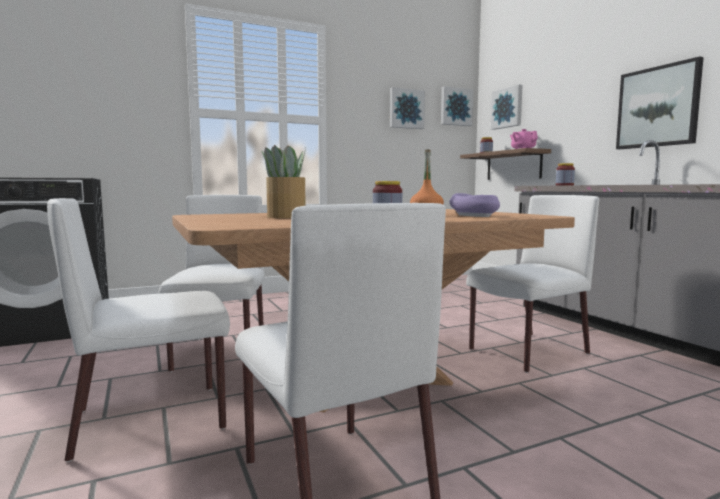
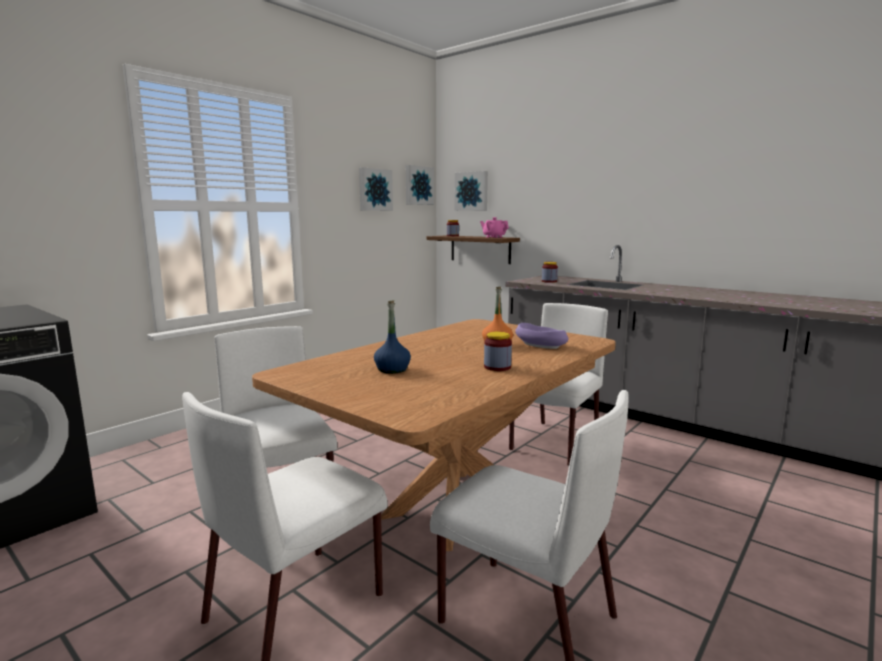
camera: 25 degrees left, 5 degrees up
(286, 217) = (392, 369): potted plant -> blue bottle
(658, 107) = (617, 214): picture -> none

